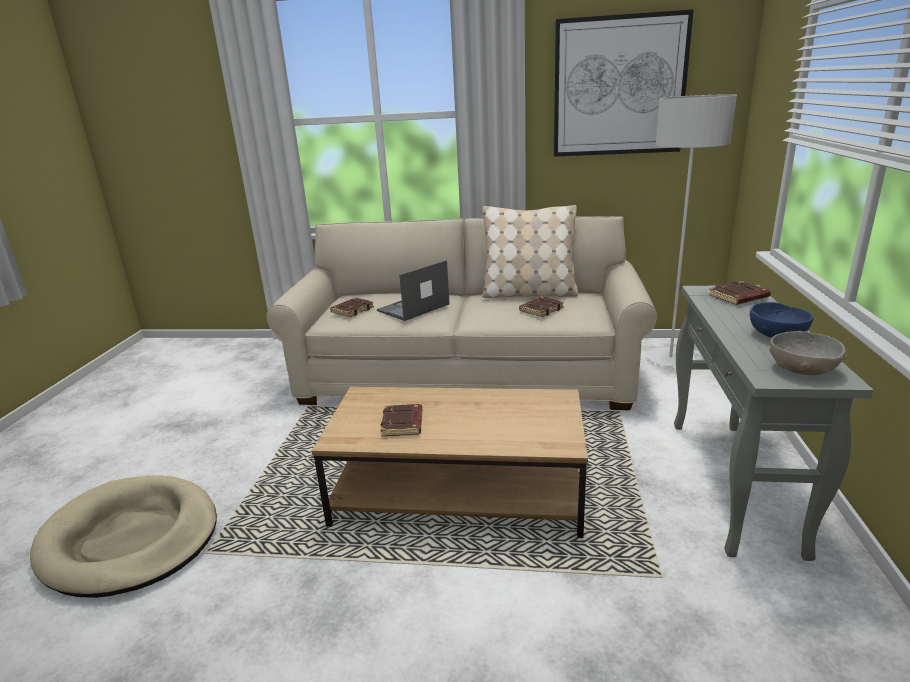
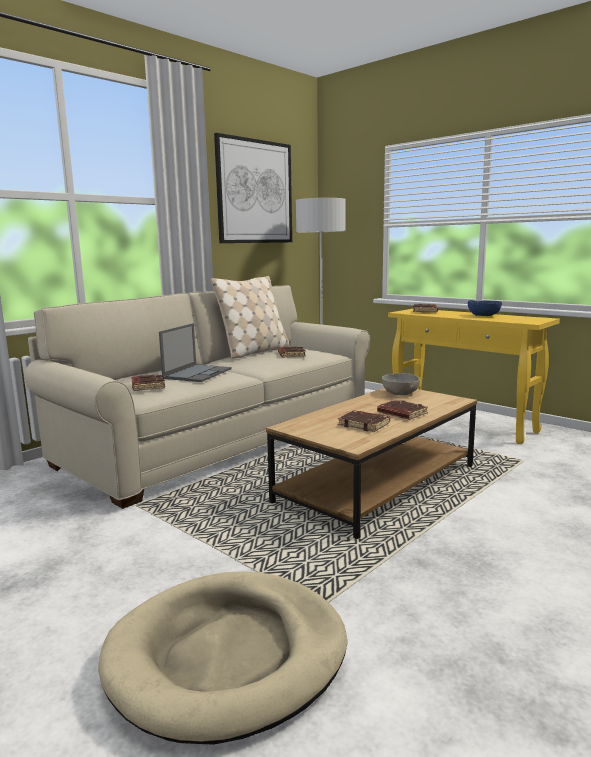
camera: 55 degrees left, 10 degrees down
(413, 308) = (198, 373): laptop -> laptop turned 150 degrees counterclockwise
(463, 430) = (401, 413): none -> brown book
(733, 484) = (464, 423): grey console table -> yellow console table
(802, 369) = (527, 319): grey bowl -> grey bowl (400, 393)

